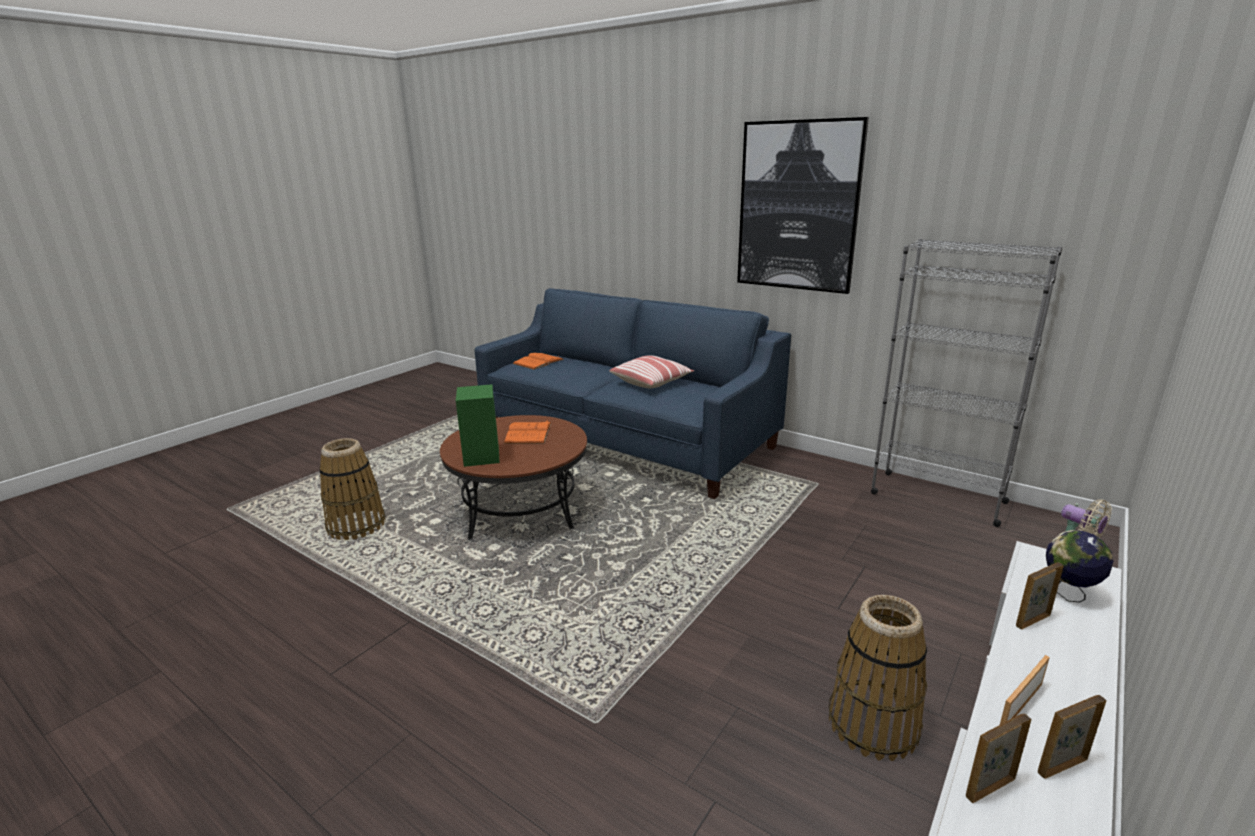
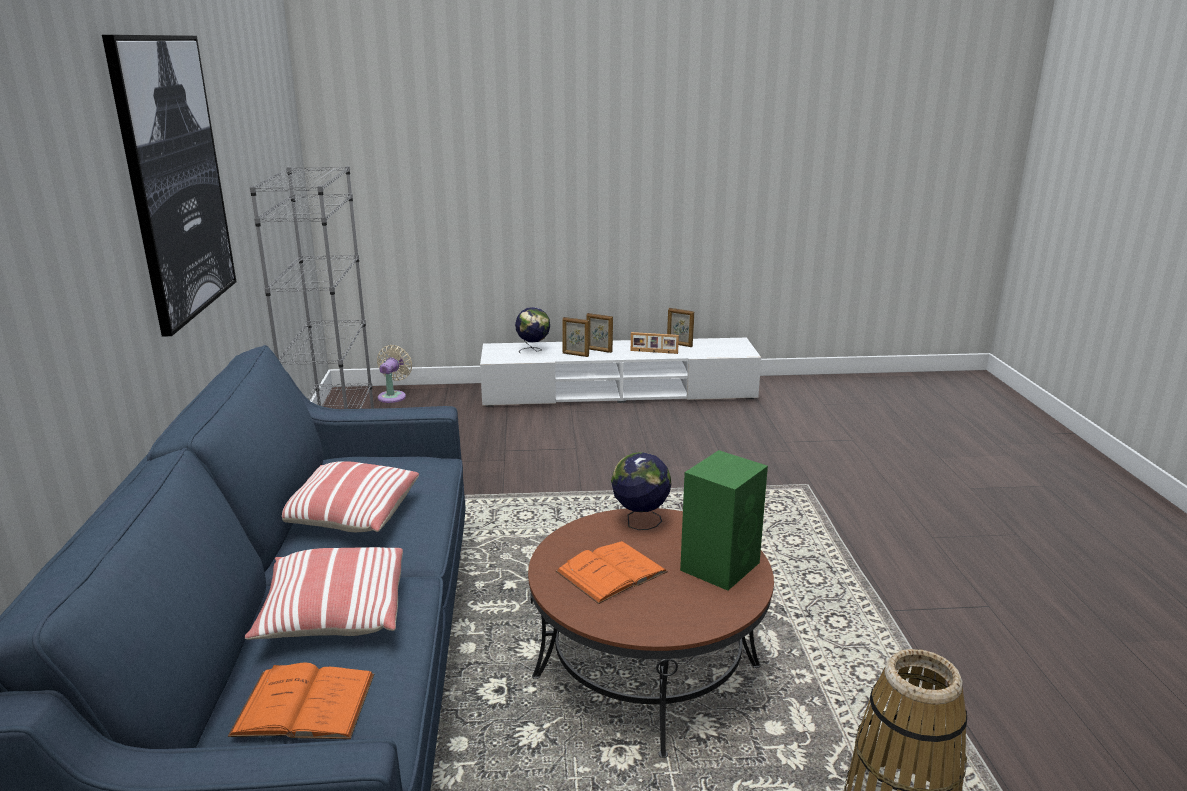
camera: 130 degrees left, 0 degrees up
(553, 454) = (640, 522): none -> globe
(579, 371) = (333, 614): none -> pillow
(872, 724) = (670, 421): basket -> none
(989, 787) = (714, 352): picture frame -> picture frame (599, 350)

